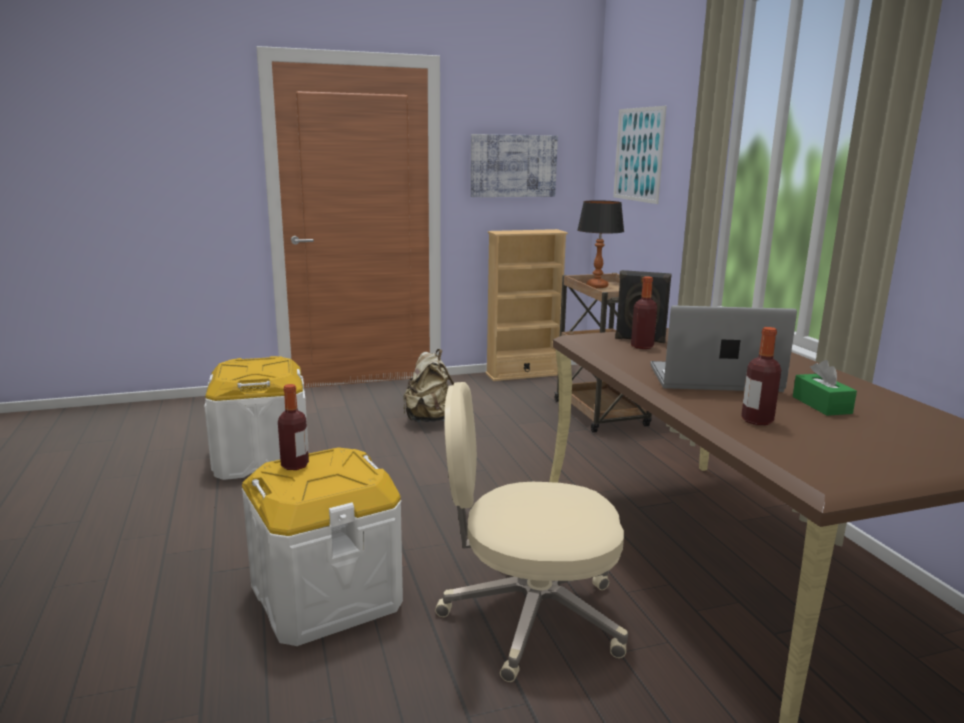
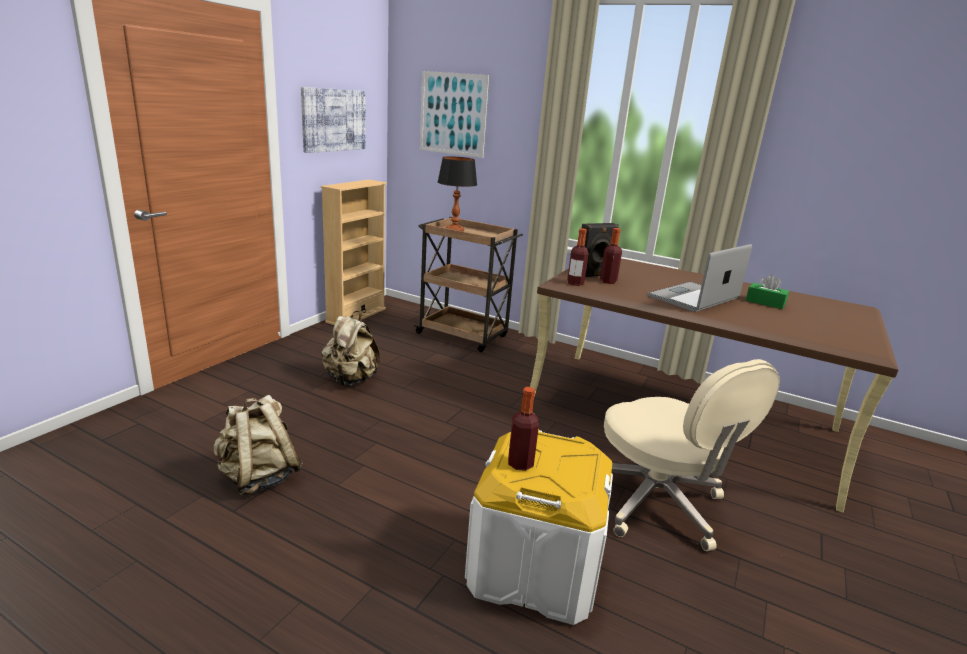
camera: 45 degrees left, 5 degrees up
(262, 459) = (258, 477): white storage box -> beige backpack
(529, 617) = (657, 504): beige office chair -> beige office chair turned 75 degrees counterclockwise
(757, 421) = (774, 322): bottle -> bottle (575, 283)

